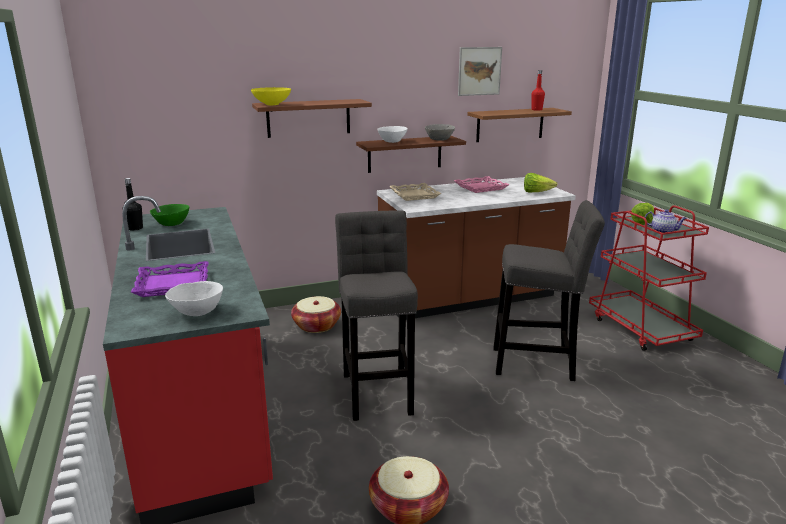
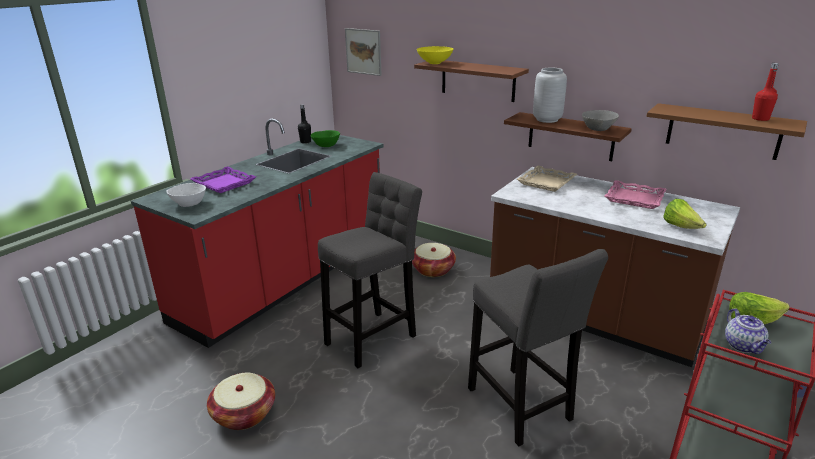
camera: 55 degrees right, 5 degrees up
(392, 141) = (546, 119): white bowl -> grey vase
(479, 71) = (683, 54): picture -> picture (363, 51)

